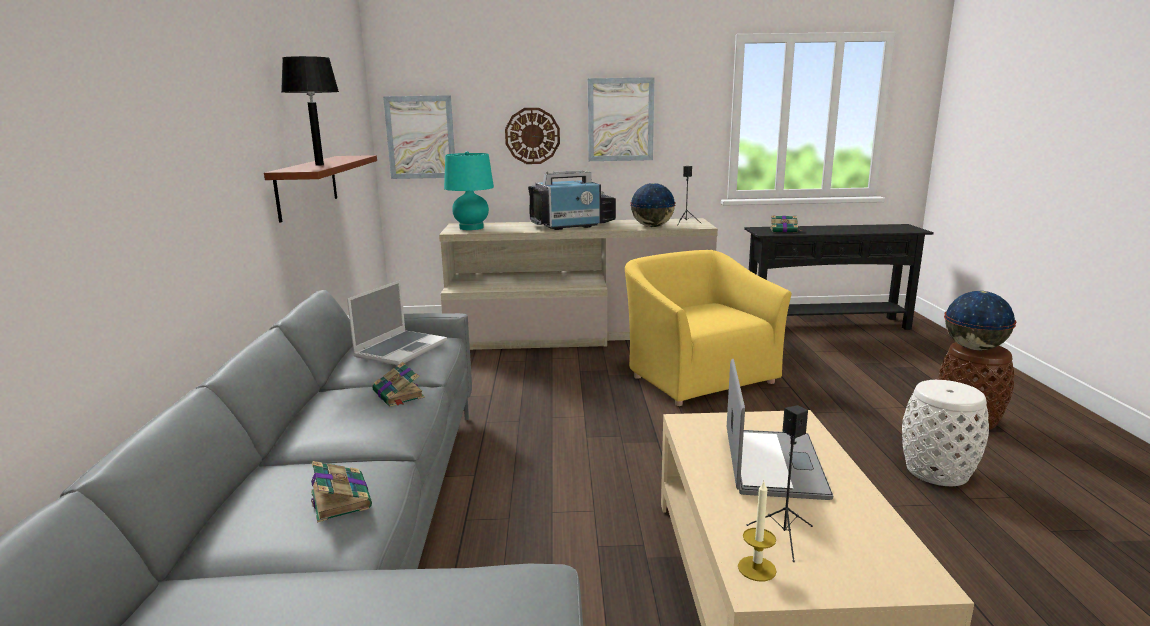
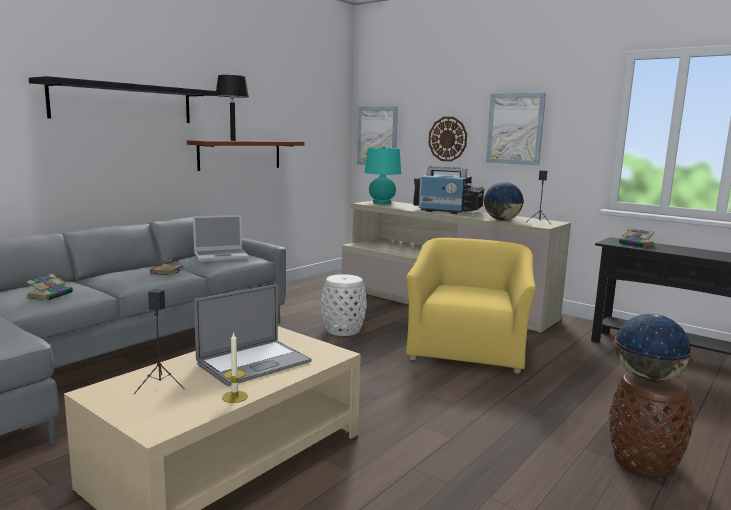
camera: 40 degrees right, 5 degrees down
(197, 115) = (124, 103): none -> black shelf
(757, 568) = (114, 387): candle -> candle (235, 397)
(936, 471) = (507, 472): white stool -> white stool (343, 330)

